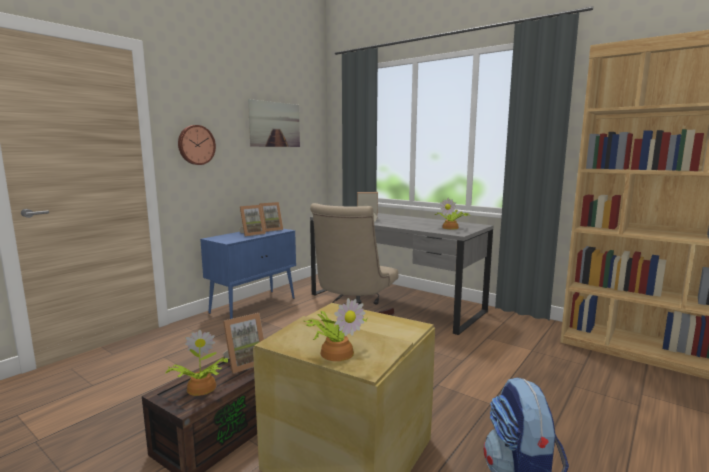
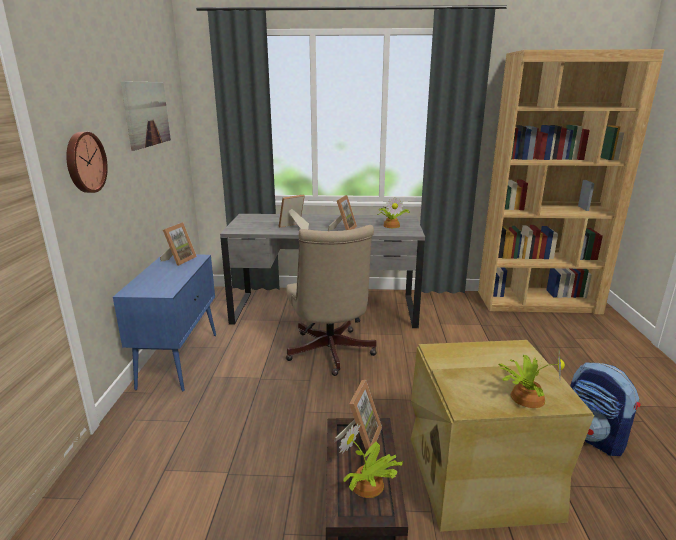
camera: 35 degrees left, 10 degrees up
(252, 234) = (170, 272): picture frame -> picture frame (343, 229)

